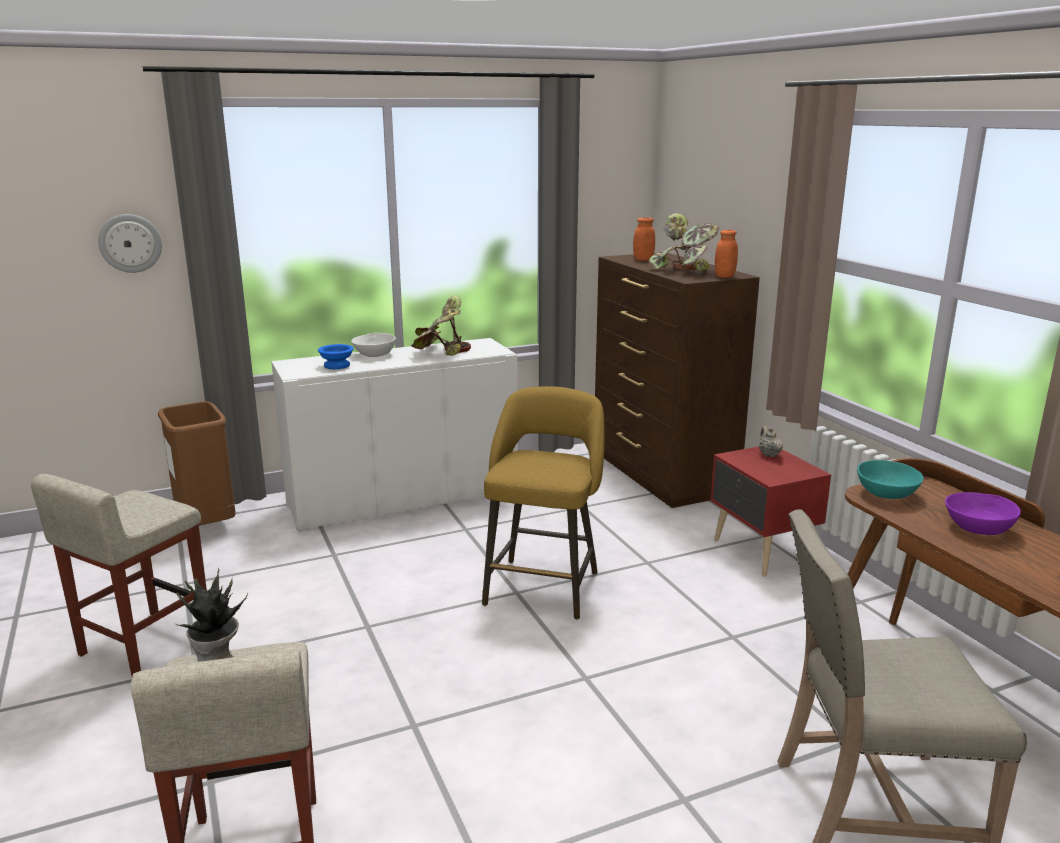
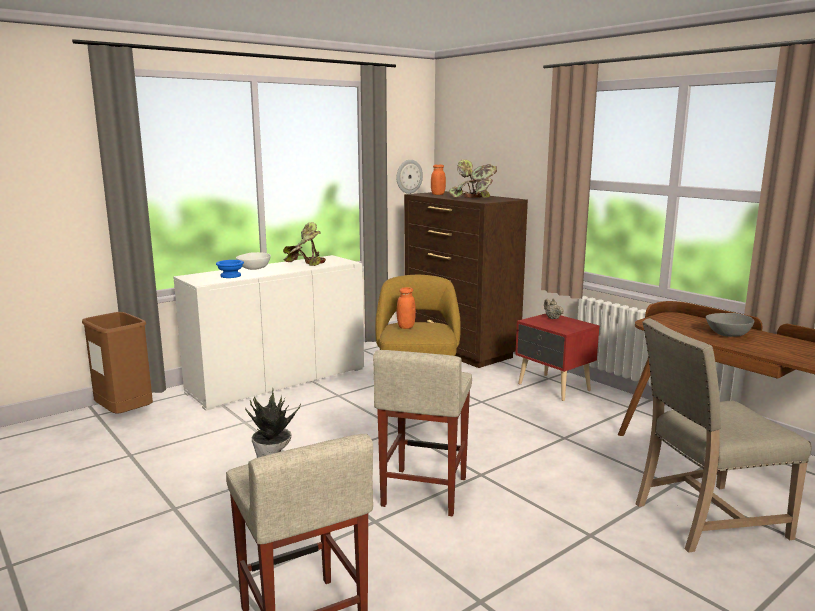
camera: 15 degrees left, 5 degrees down
(130, 243) = (55, 182): wall clock -> wall clock (409, 176)
(144, 645) = (120, 501): beige stool -> beige stool (424, 492)
(724, 276) = (505, 199): orange jar -> orange jar (406, 327)
(887, 494) = (661, 322): turquoise bowl -> none
(978, 528) = (727, 334): purple bowl -> grey bowl

